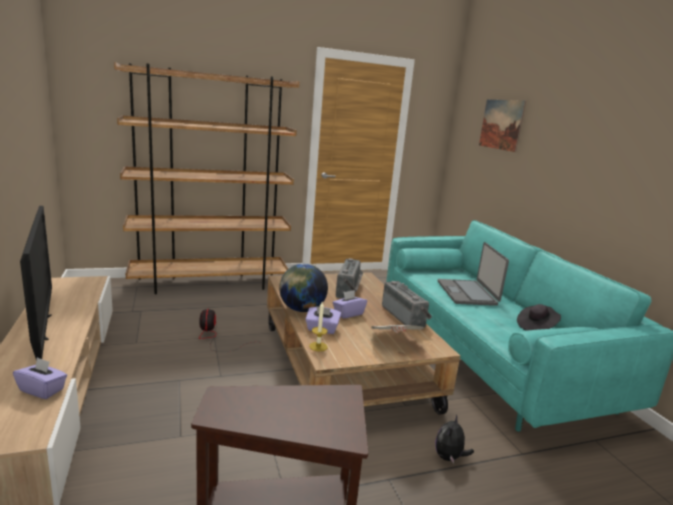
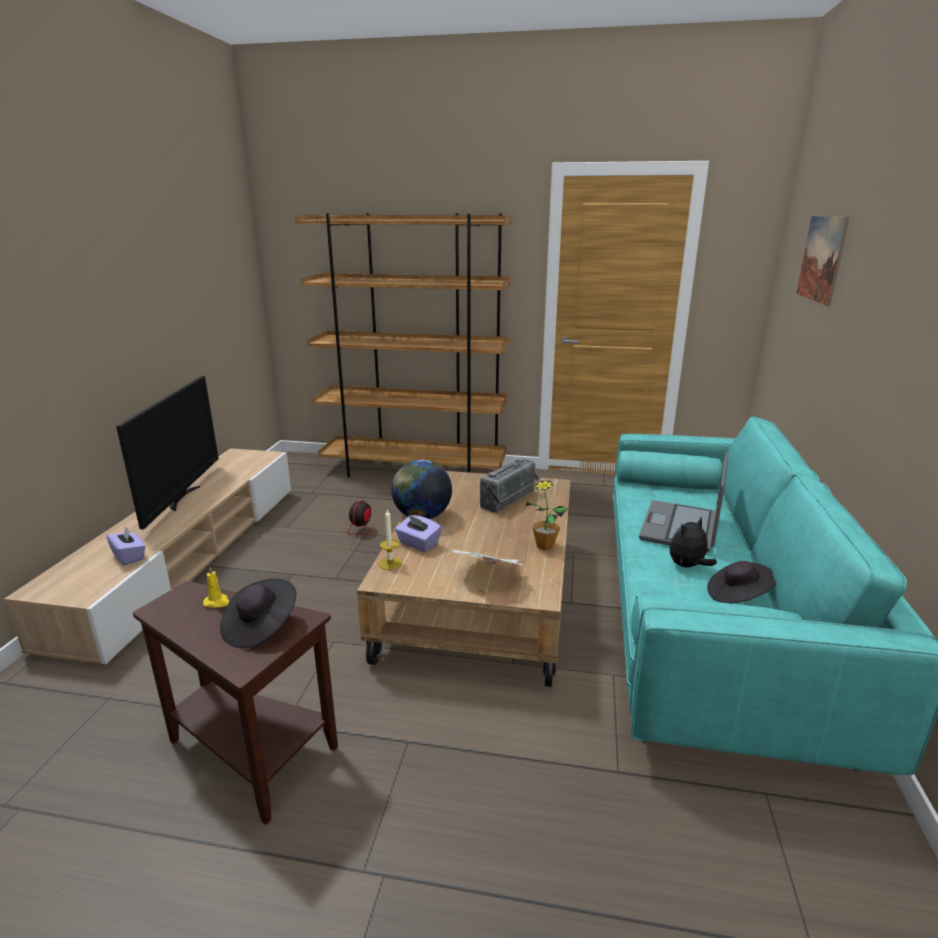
camera: 30 degrees right, 5 degrees up
(261, 397) = (217, 602): none -> yellow candle
(322, 406) = (260, 627): none -> black hat
(348, 313) = (472, 530): purple tissue box -> none
(405, 316) = (544, 546): radio -> potted plant
(449, 457) = (507, 742): plush toy -> plush toy (687, 566)

